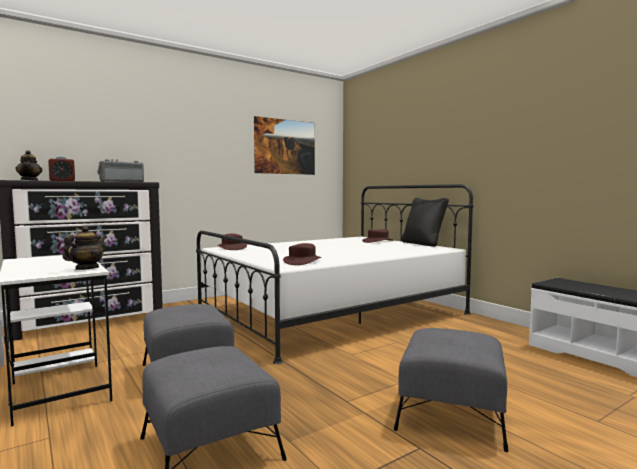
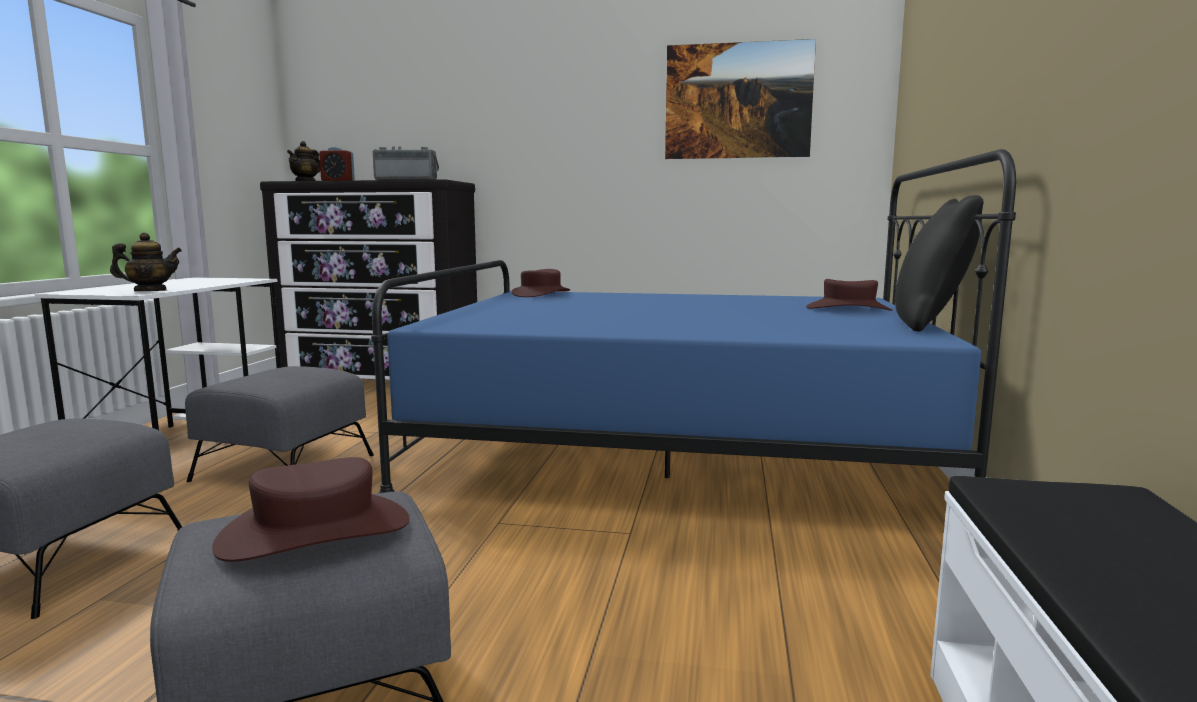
camera: 45 degrees right, 5 degrees up
(302, 261) = (497, 322): brown hat -> brown hat (316, 531)
(332, 312) = (674, 445): white bed -> blue bed

